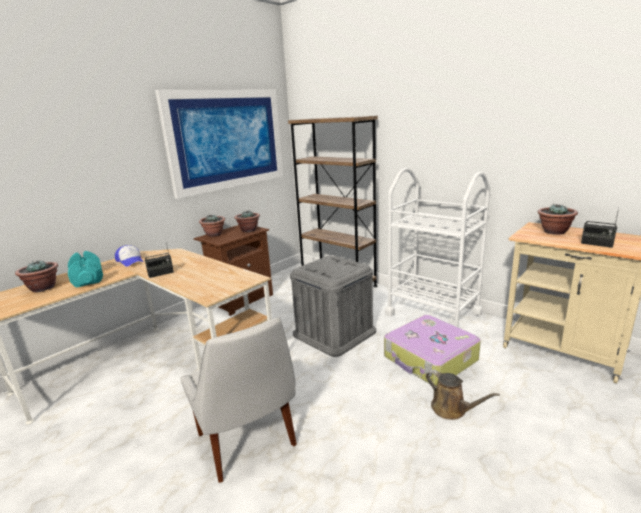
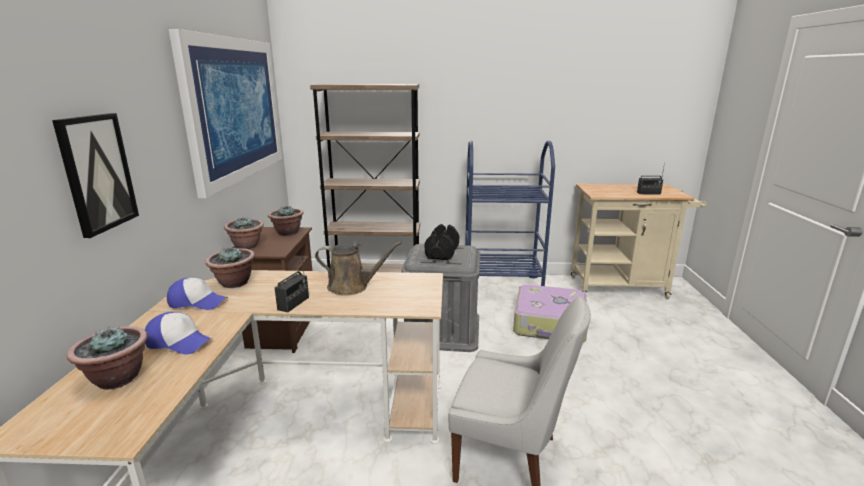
camera: 40 degrees left, 0 degrees up
(78, 177) = (97, 173): none -> picture
(88, 279) = (179, 342): turquoise dumbbell -> cap
(332, 265) = (442, 253): none -> black dumbbell
(433, 314) = (501, 286): white cart -> blue cart
(451, 409) = (613, 354): brown watering can -> brown watering can (352, 287)
(554, 232) = (608, 188): potted plant -> potted plant (234, 283)

